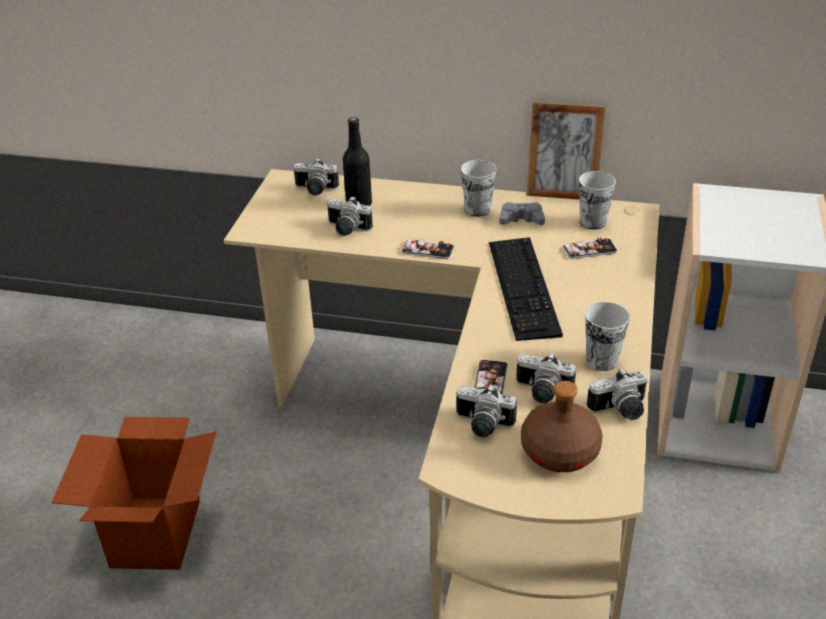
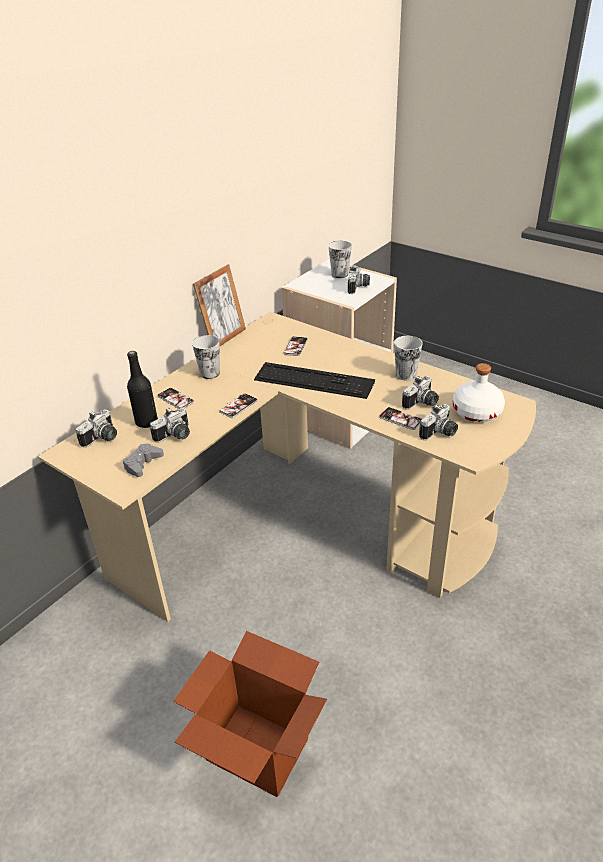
camera: 65 degrees left, 0 degrees up
(411, 206) = (175, 399): none -> phone
(521, 219) = (239, 360): grey game controller -> grey game controller (143, 464)
(560, 452) = (477, 412): brown bottle -> white bottle
(593, 222) = (267, 337): cup -> cup (340, 274)
(620, 410) = (453, 382): camera -> camera (359, 287)

